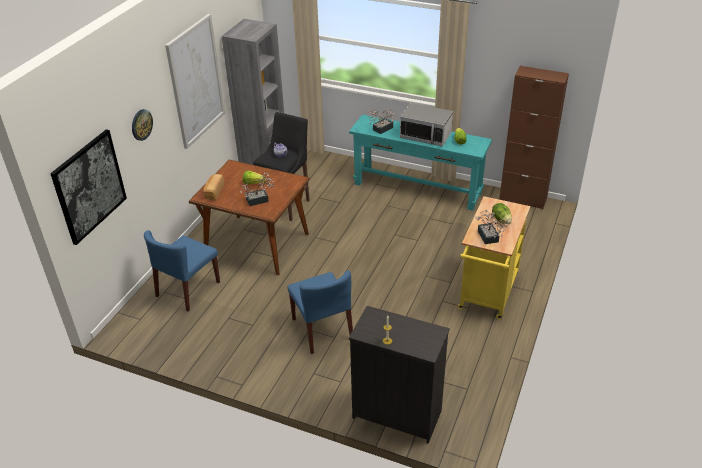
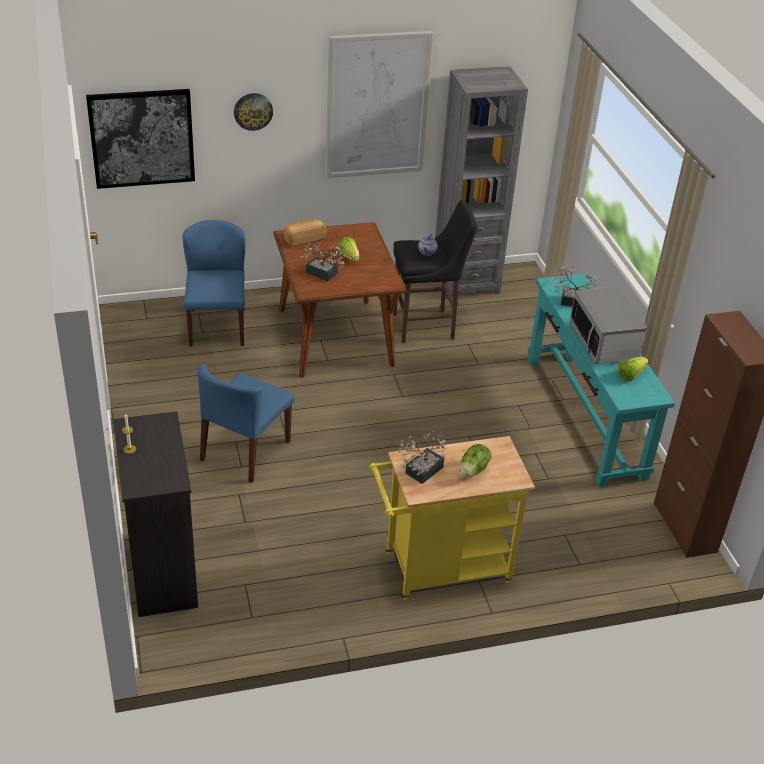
camera: 50 degrees right, 0 degrees up
(188, 289) = (217, 326): blue chair -> blue chair turned 90 degrees clockwise

